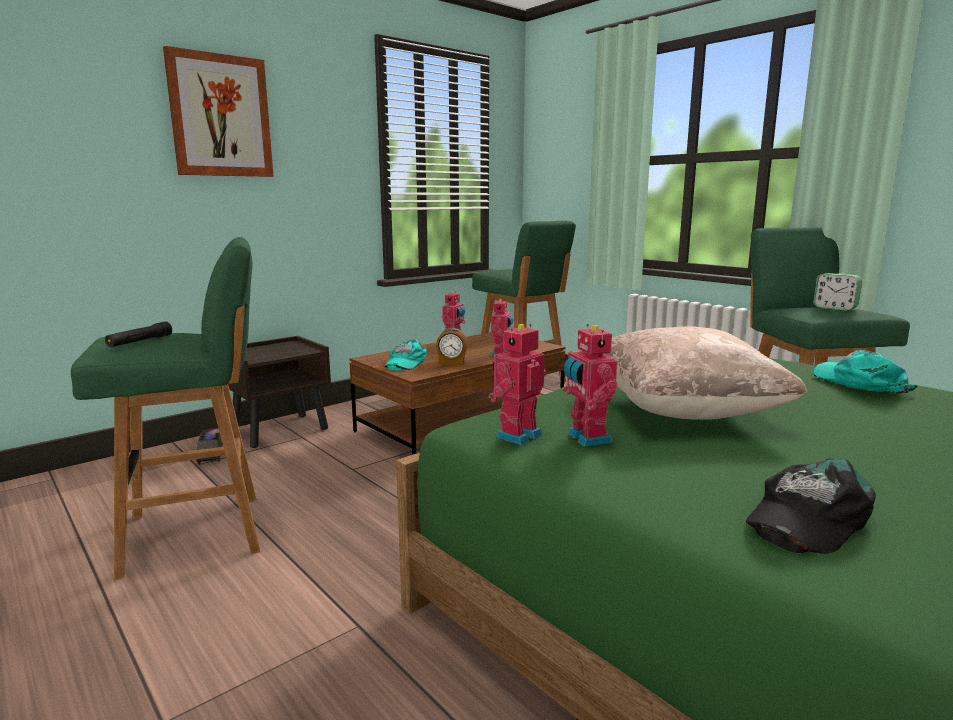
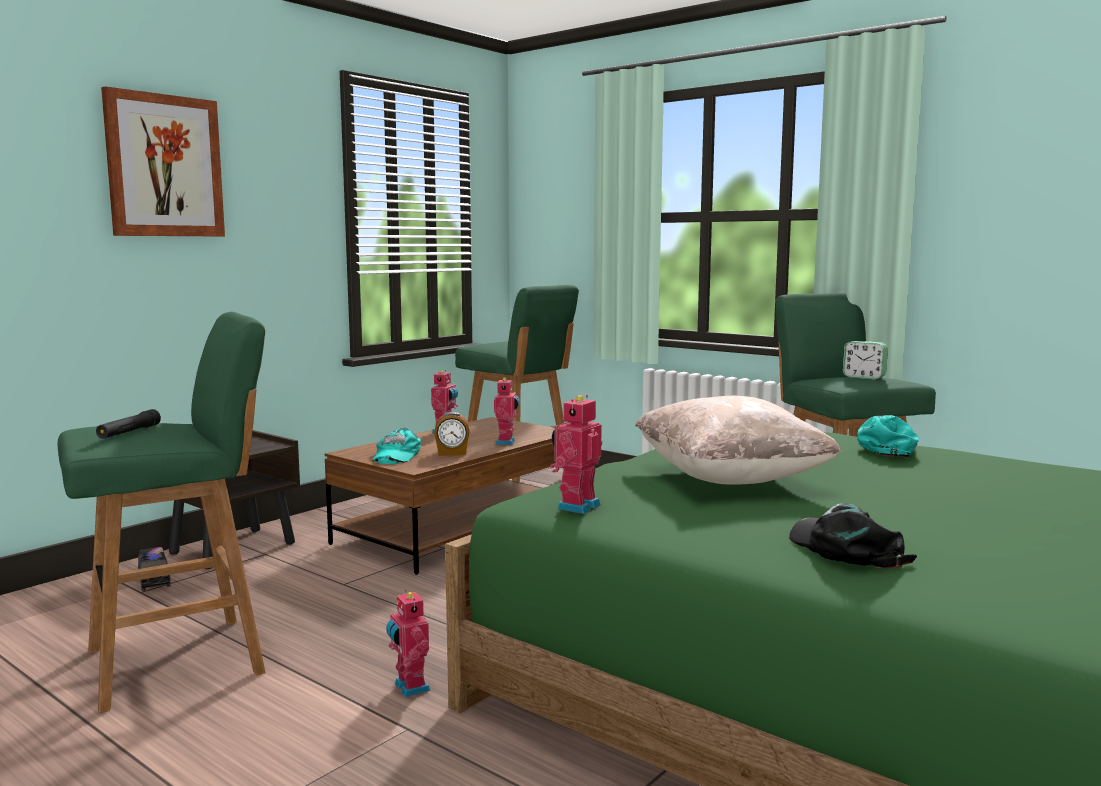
camera: 10 degrees left, 5 degrees down
(586, 438) = (644, 505): toy robot -> toy robot (409, 688)
(806, 517) = (845, 549): black cap -> black cap turned 120 degrees clockwise
(859, 382) = (889, 446): turquoise cap -> turquoise cap turned 60 degrees clockwise

